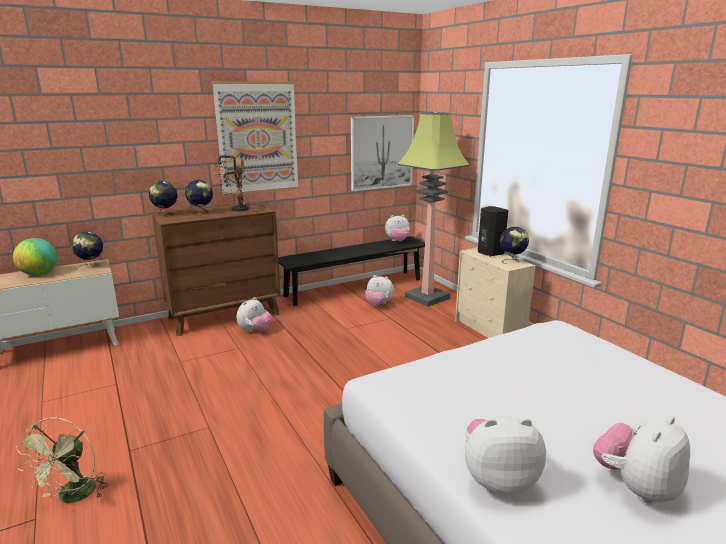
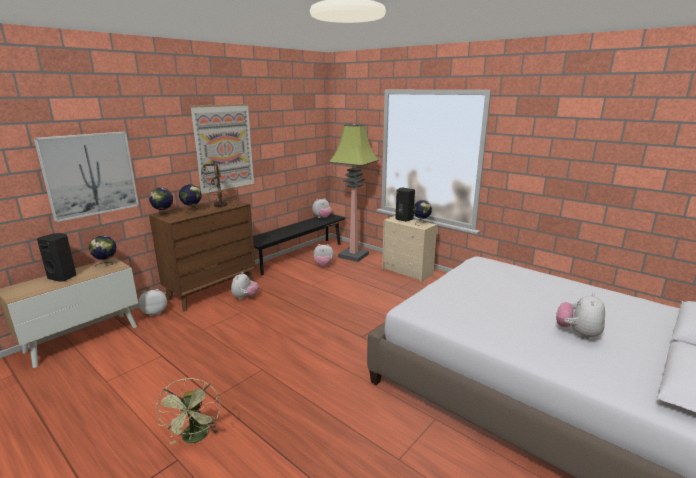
camera: 20 degrees left, 0 degrees up
(39, 274) = (63, 277): globe -> black speaker
(382, 152) = (307, 153): picture -> picture (90, 174)
(498, 479) = (516, 344): plush toy -> plush toy (155, 312)

